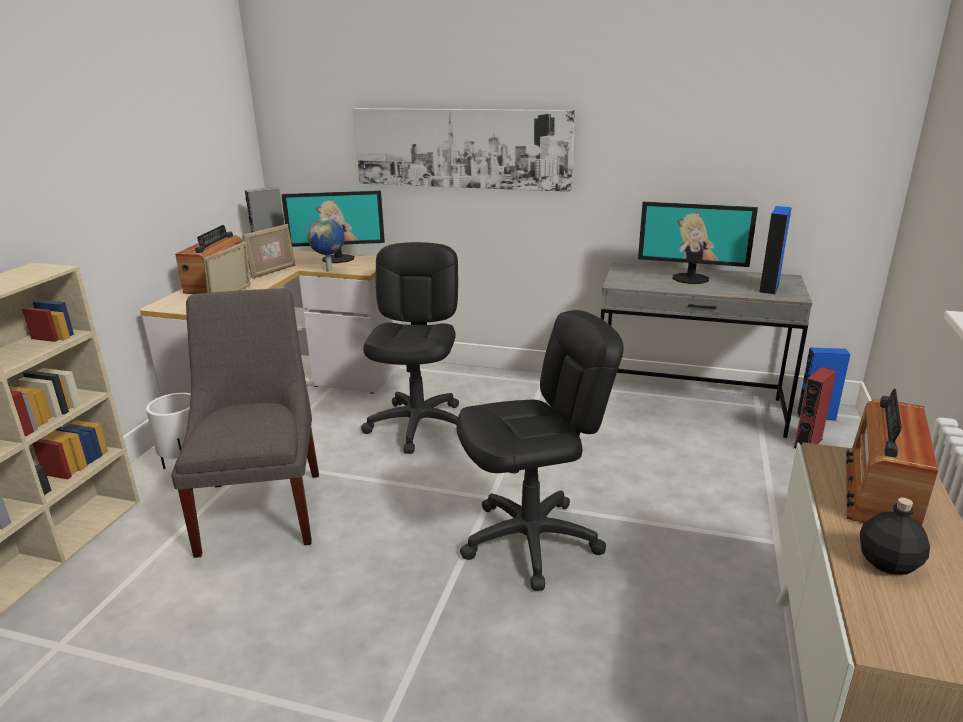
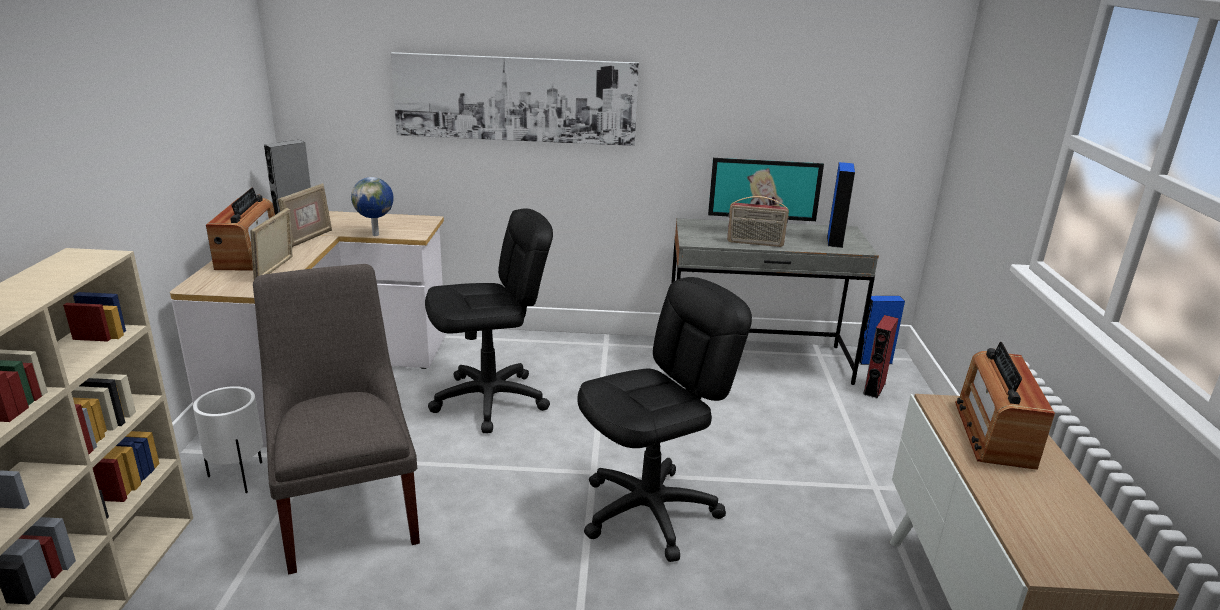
camera: 15 degrees left, 0 degrees up
(338, 258) = (378, 220): monitor -> none
(419, 425) = (490, 401): black office chair -> black office chair turned 75 degrees clockwise
(681, 287) = (755, 243): none -> radio
(887, 563) = (1021, 497): black bottle -> none

